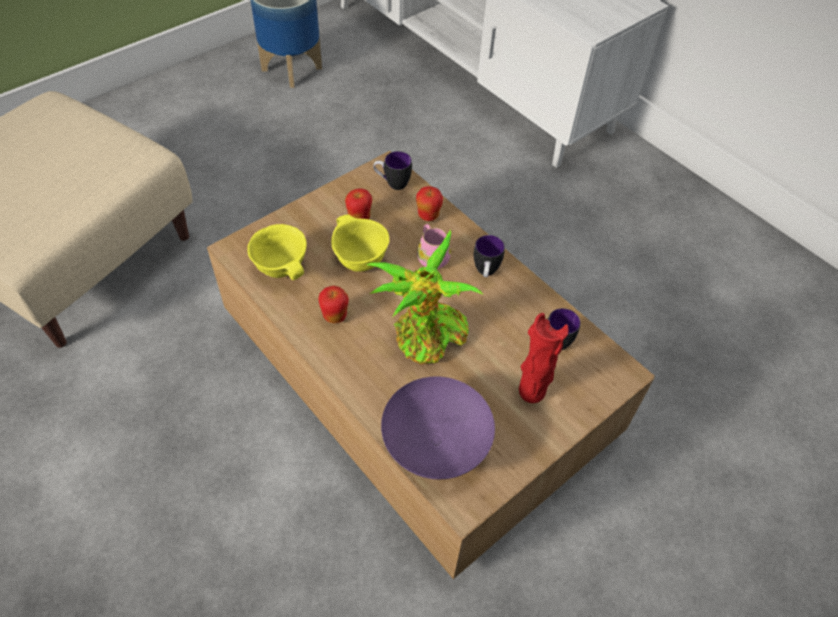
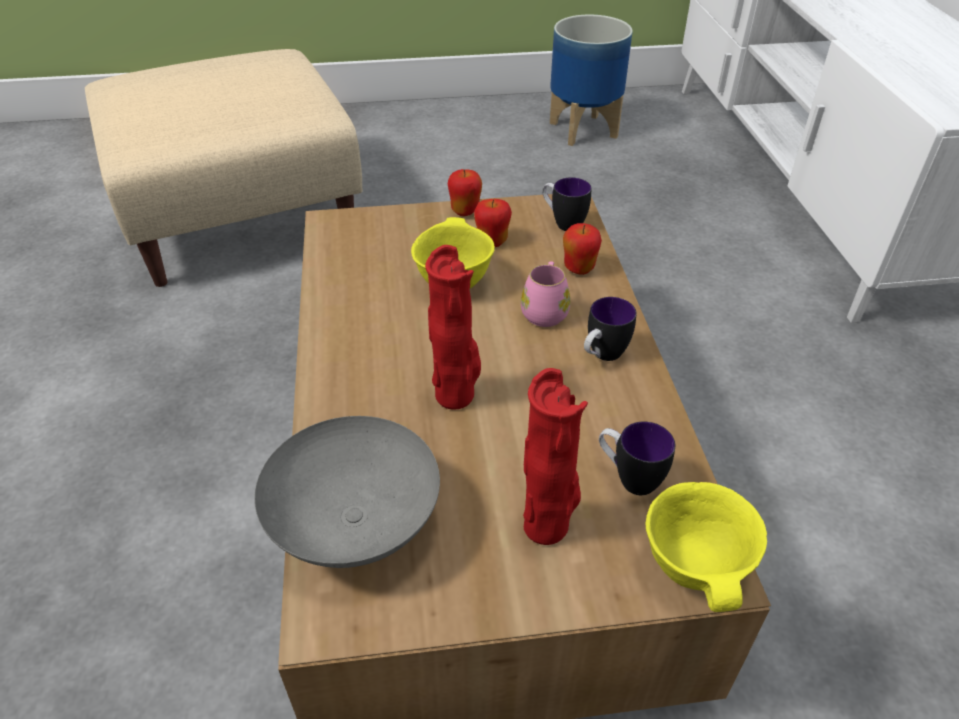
camera: 35 degrees right, 10 degrees down
(283, 268) = (361, 257): yellow bowl -> yellow bowl (697, 568)
(335, 316) = (371, 325): apple -> apple (465, 211)
(426, 339) = (457, 396): potted plant -> red vase
(434, 446) = (352, 524): purple bowl -> grey bowl

